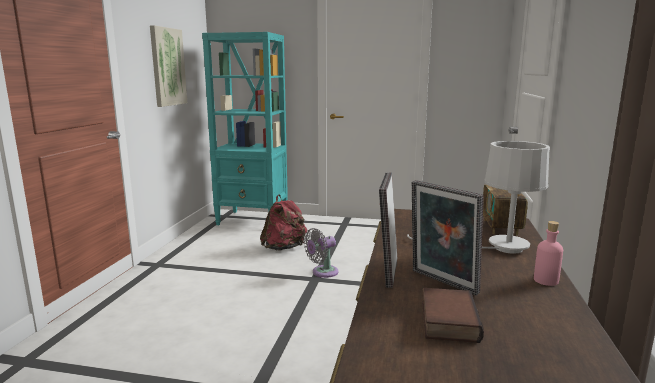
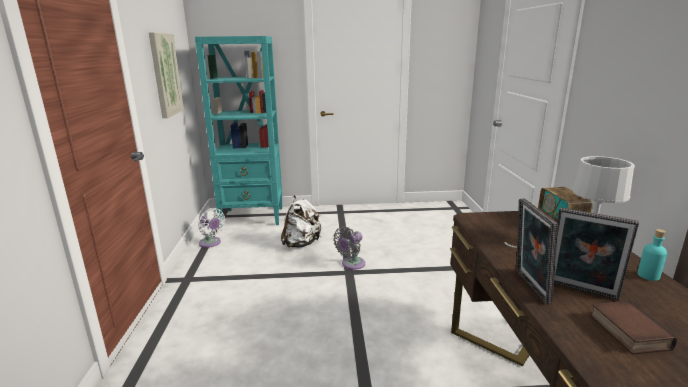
camera: 15 degrees left, 5 degrees up
(198, 238) = (211, 243): none -> white fan
(284, 248) = (301, 244): red backpack -> white backpack
(546, 280) = (648, 275): pink bottle -> turquoise bottle

